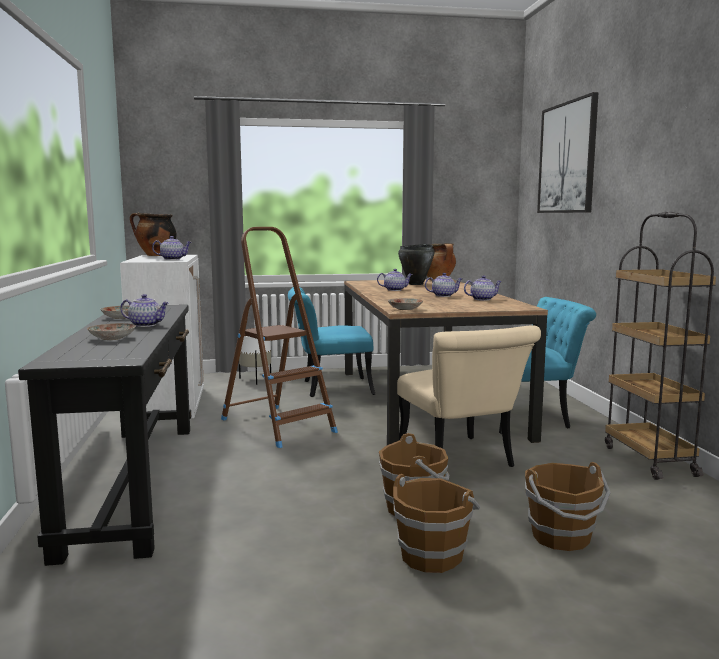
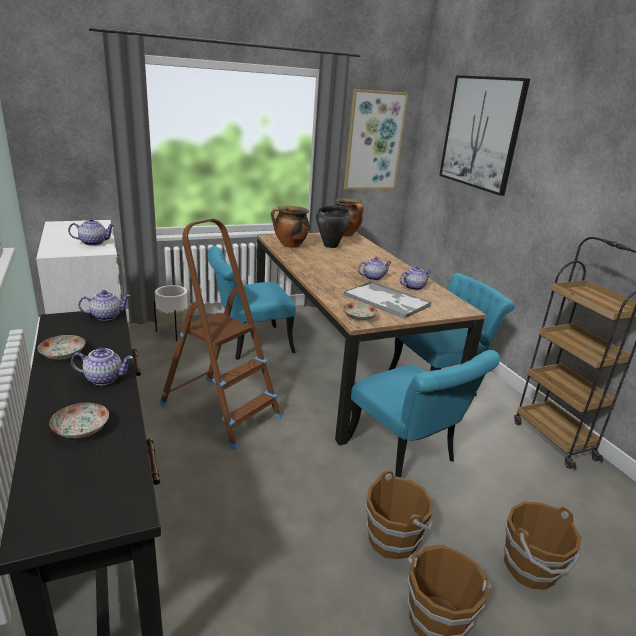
camera: 15 degrees left, 15 degrees up
(155, 255) = (65, 225): cooking pot -> cooking pot (290, 245)
(394, 290) = (319, 262): teapot -> teapot (106, 316)
(444, 304) = (387, 300): none -> tray
(461, 462) = (407, 457): beige chair -> turquoise chair
(470, 188) = (374, 141): none -> picture

